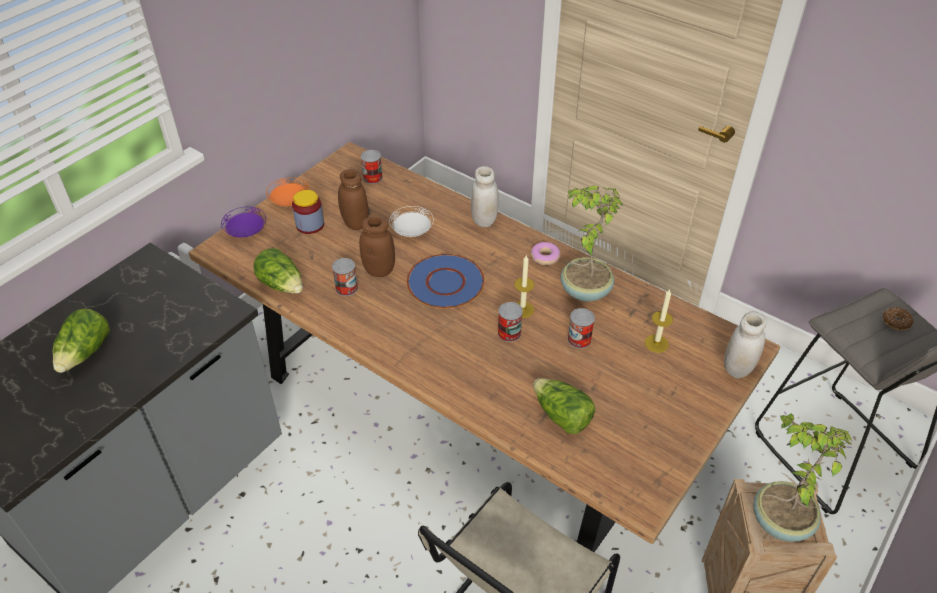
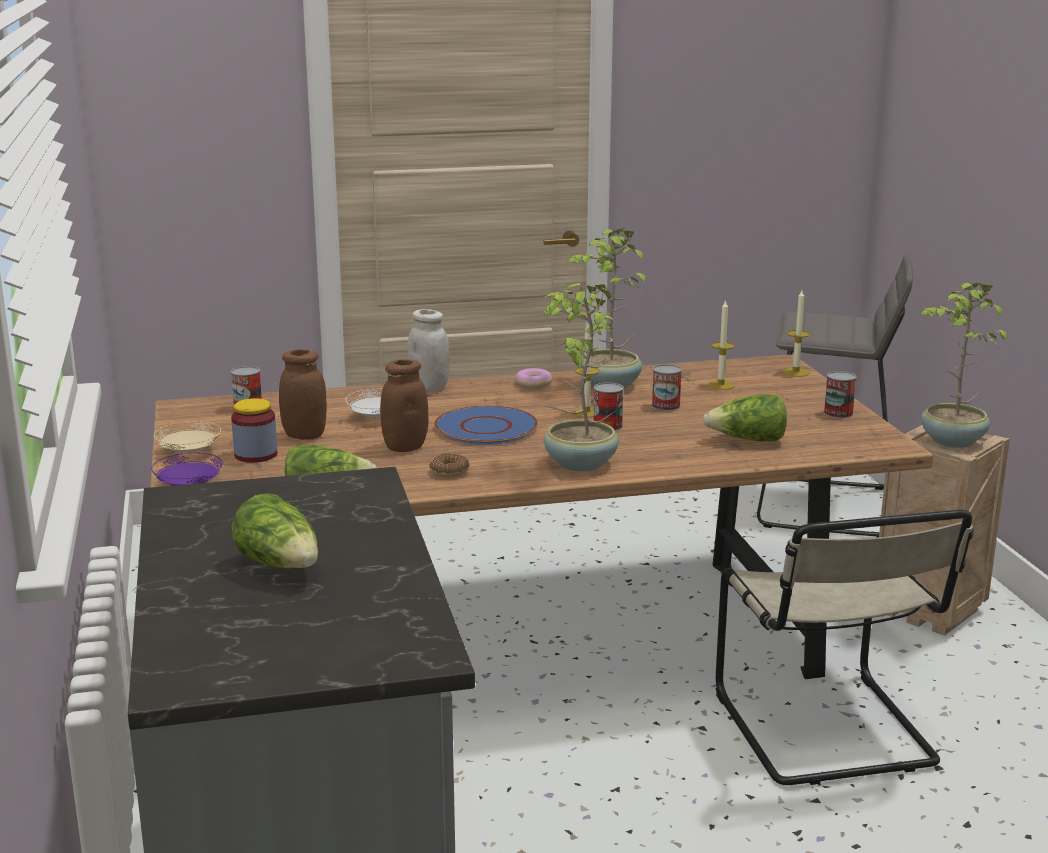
camera: 50 degrees left, 25 degrees down
(289, 201) = (188, 452): orange plate -> beige plate
(346, 288) = (400, 468): can -> can (838, 413)
(430, 357) = (578, 464): none -> potted plant
(737, 368) = (795, 372): white jar -> candle
(896, 322) = (827, 320): donut -> donut (449, 472)

